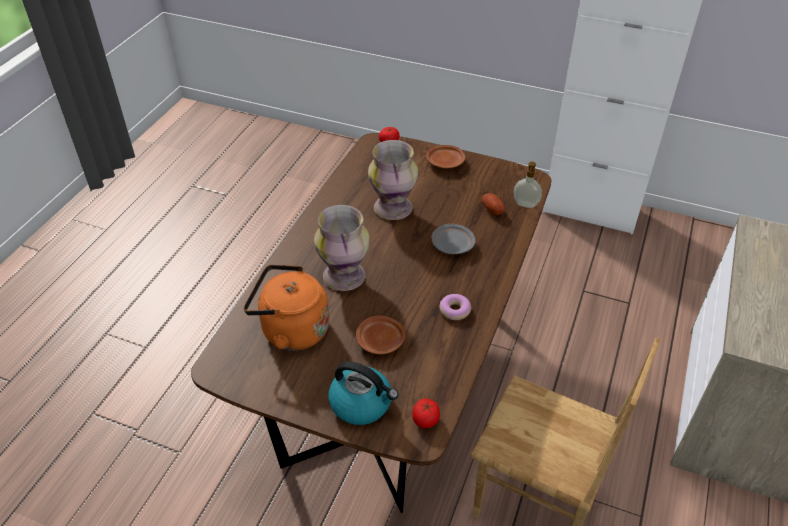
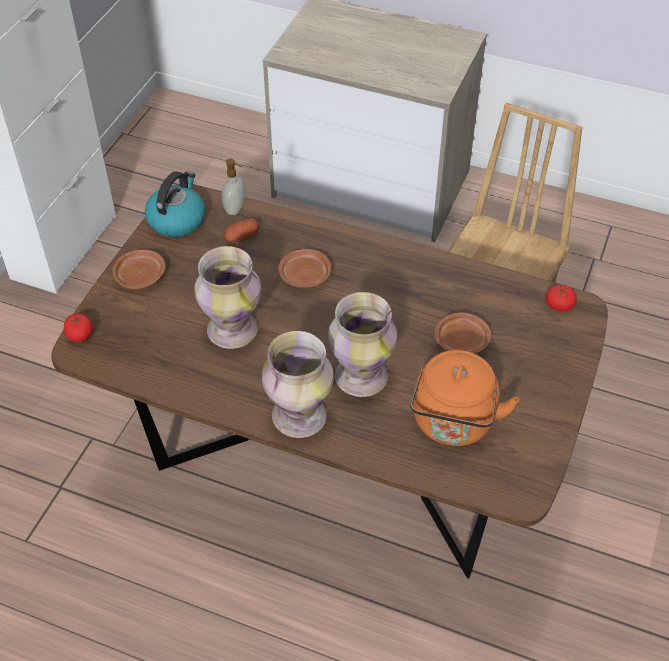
camera: 90 degrees left, 5 degrees up
(309, 244) = (300, 416): none -> vase
(362, 403) = (549, 355): kettle -> kettle (177, 220)
(452, 245) = (304, 276): grey plate -> brown plate
(455, 310) = (411, 278): donut -> none

